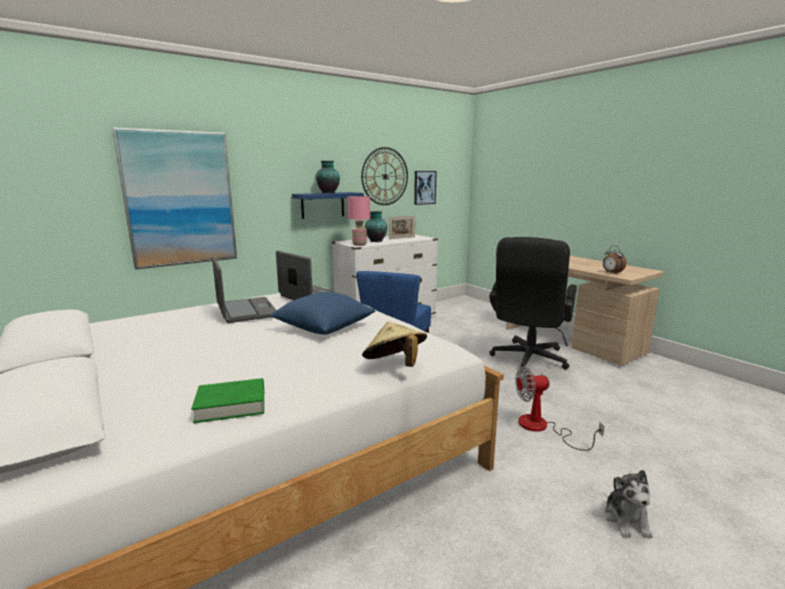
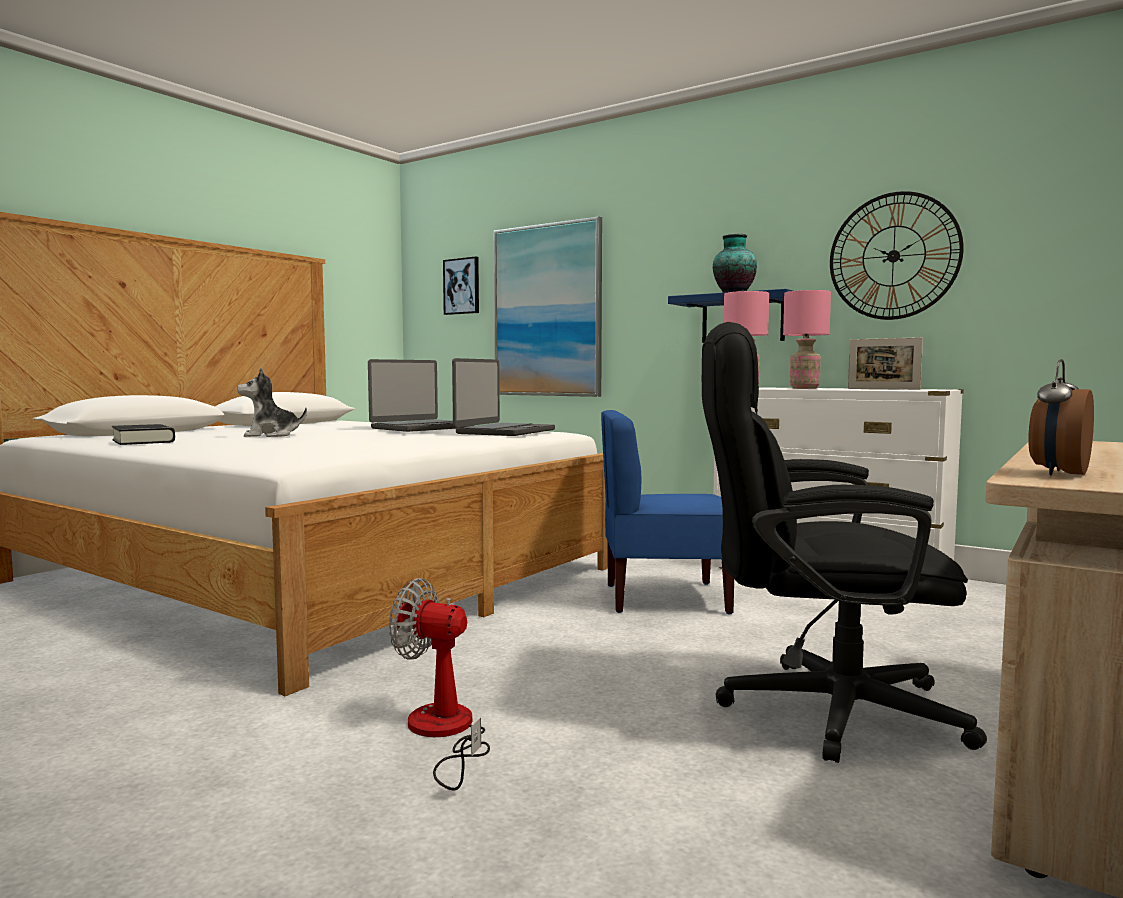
camera: 70 degrees right, 10 degrees down
(231, 405) = (143, 441): green book -> black book
(323, 328) = (370, 439): blue pillow -> none
(376, 241) = (803, 388): vase -> pink table lamp
(395, 365) = (223, 450): beige hat -> none
(424, 187) = (1024, 275): picture -> picture (462, 286)
(542, 428) = (444, 733): fan -> fan turned 45 degrees counterclockwise
(626, 520) = (108, 817): plush toy -> plush toy (270, 435)

